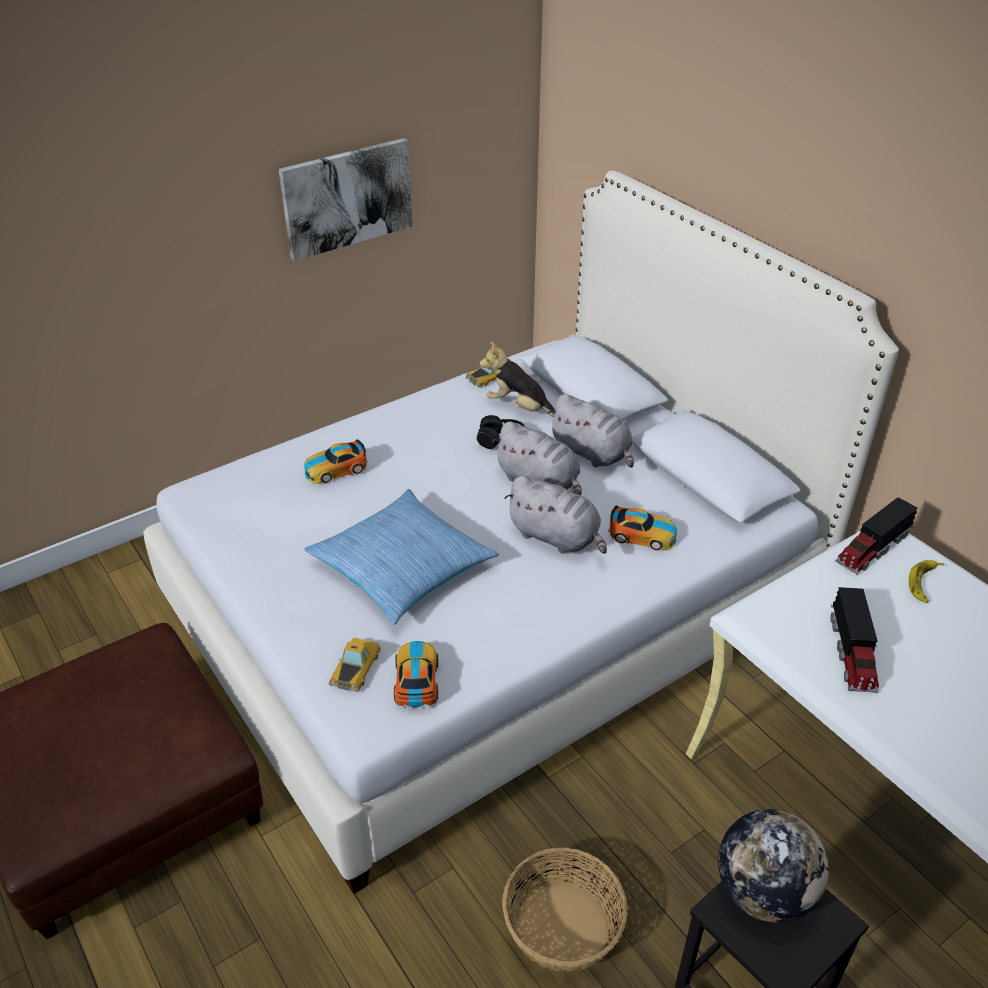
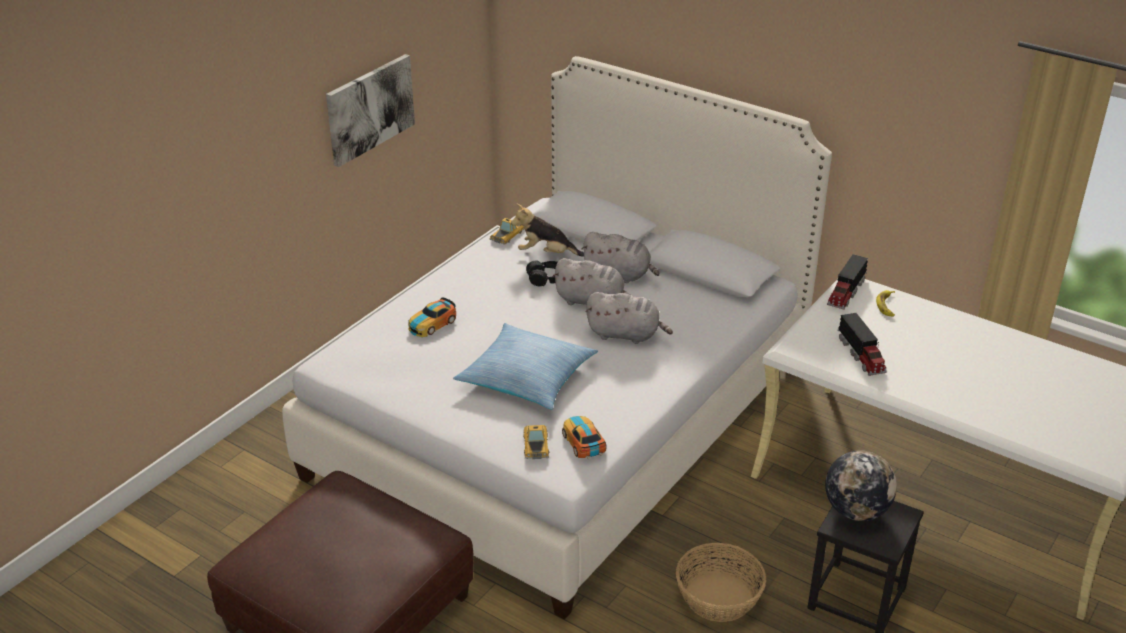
camera: 20 degrees left, 5 degrees down
(642, 535) = (685, 320): toy car -> none

